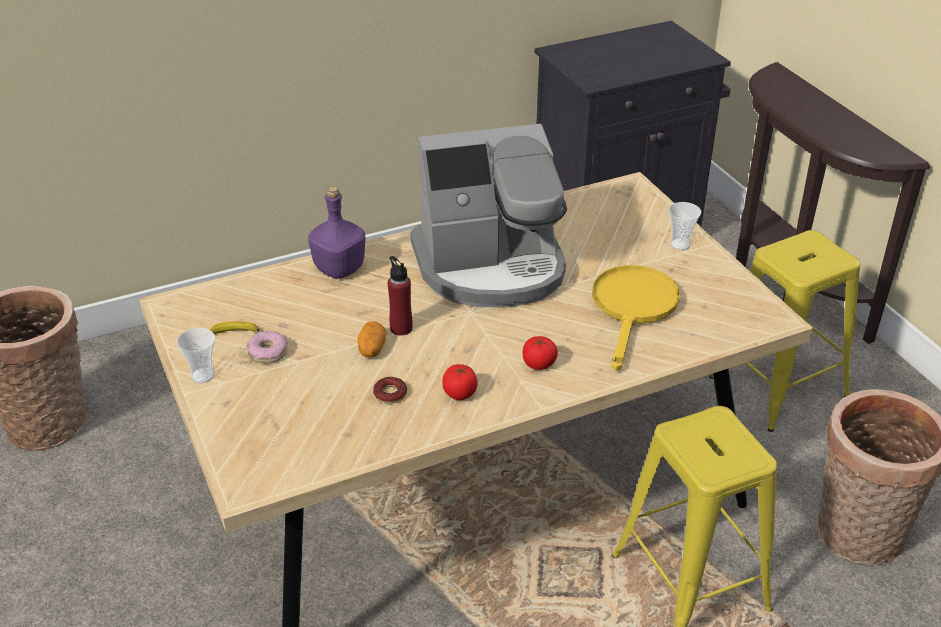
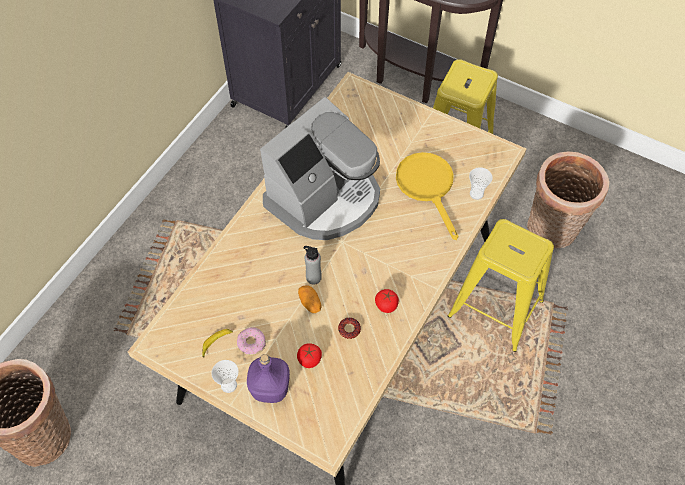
camera: 35 degrees left, 20 degrees up
(340, 269) = (236, 252): purple bottle -> purple bottle (271, 388)
(401, 328) = (313, 277): red bottle -> grey bottle
(539, 364) = (410, 258): tomato -> tomato (309, 360)
(680, 245) = (415, 122): cup -> cup (476, 194)

